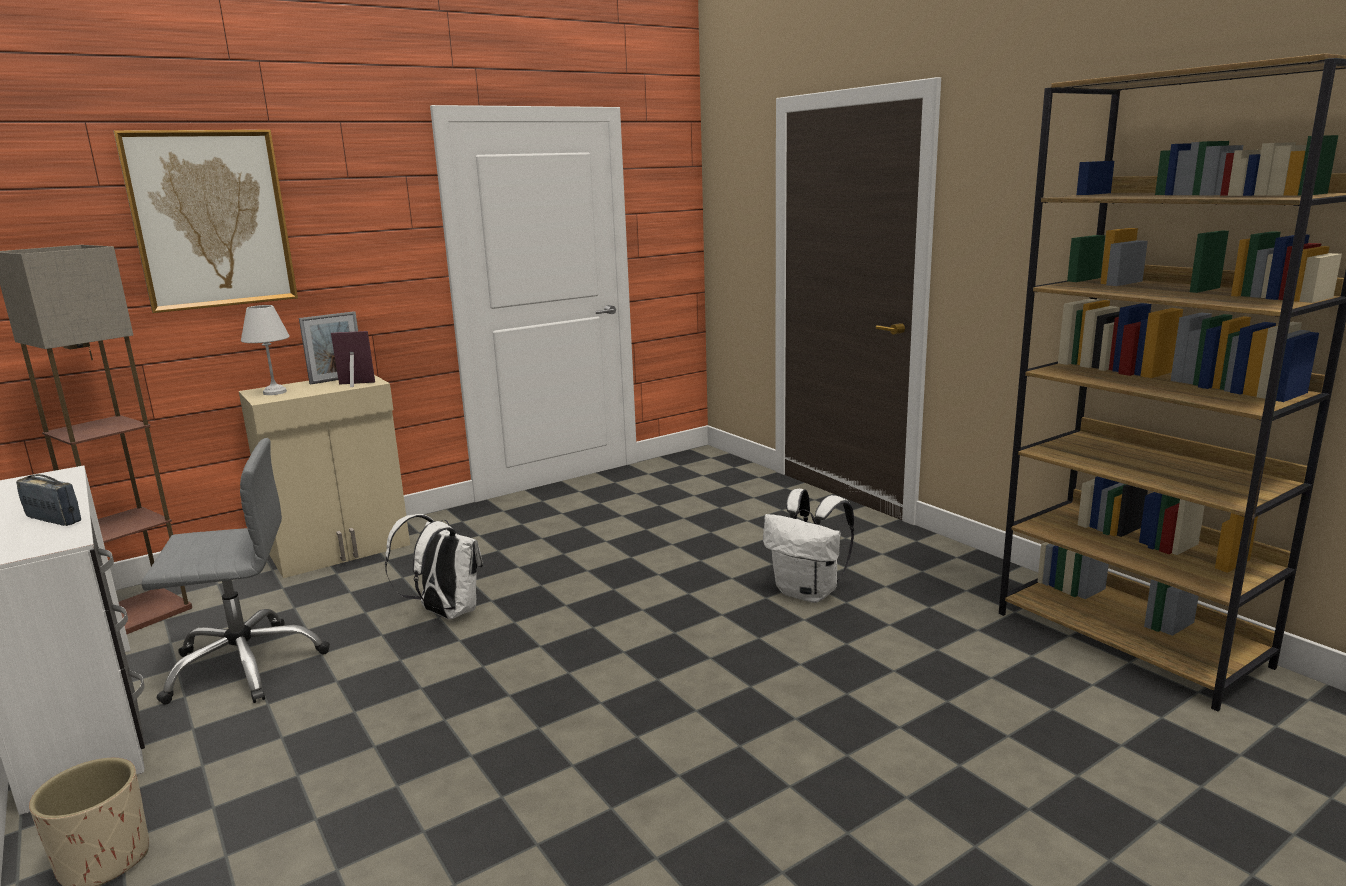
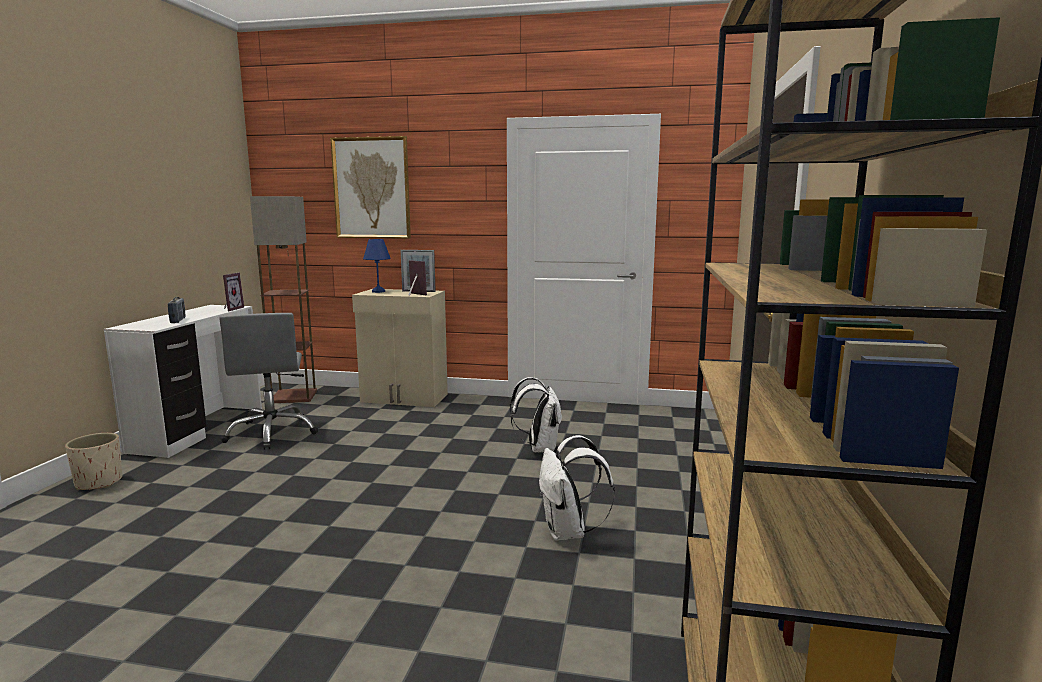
camera: 45 degrees right, 5 degrees down
(66, 479) = (230, 309): none -> picture frame
(245, 665) = (272, 433): grey office chair -> grey office chair turned 45 degrees clockwise
(275, 392) = (379, 291): white table lamp -> blue table lamp
(445, 613) = (375, 446): white backpack -> white backpack (539, 449)

